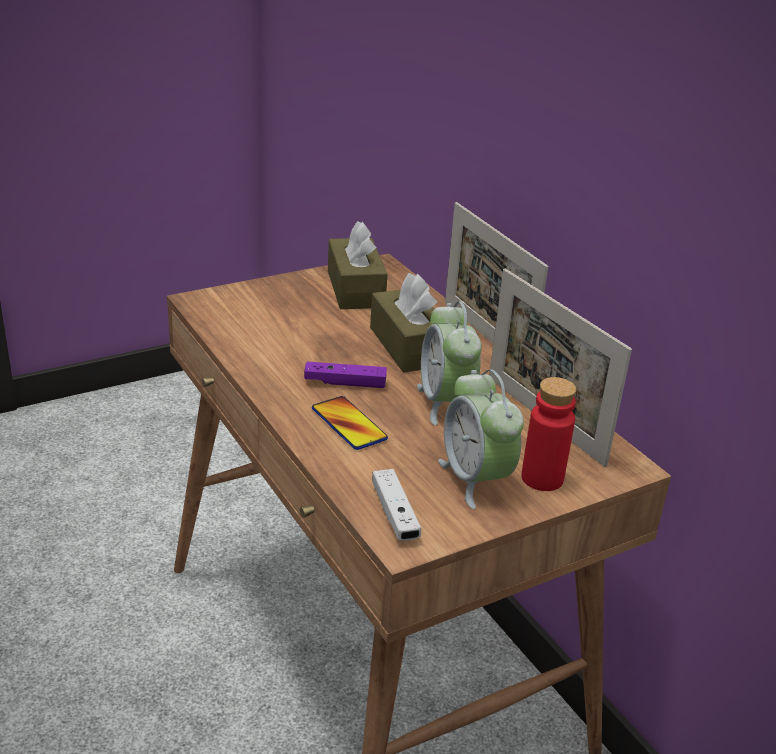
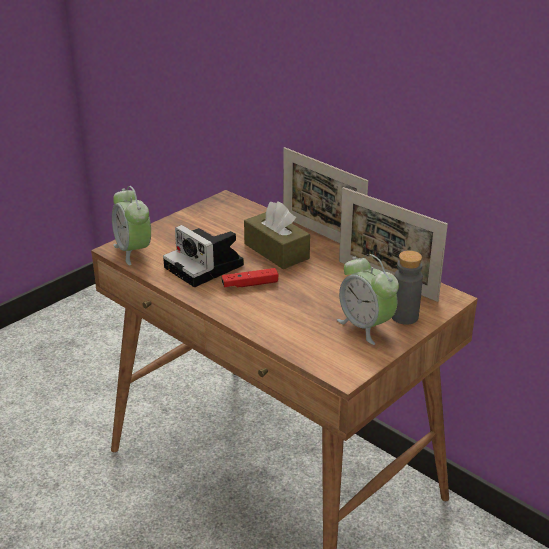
camera: 15 degrees left, 0 degrees up
(300, 348) = (206, 267): none -> camera
(345, 383) = (250, 284): purple game controller -> red game controller
(348, 424) = (268, 310): phone -> none
(355, 289) = (218, 219): brown tissue box -> none
(394, 514) = (329, 359): white game controller -> none
(445, 403) = (320, 283): alarm clock -> alarm clock (133, 251)
(542, 478) = (404, 317): red bottle -> grey bottle

